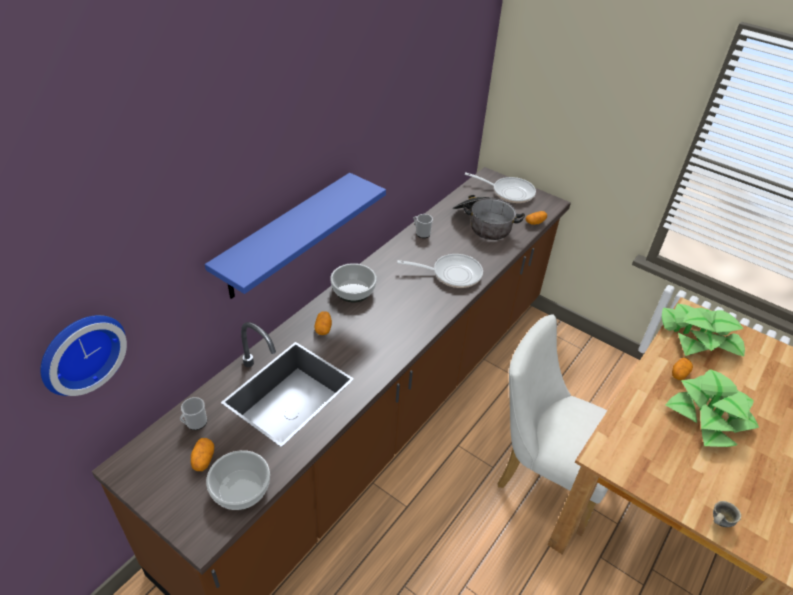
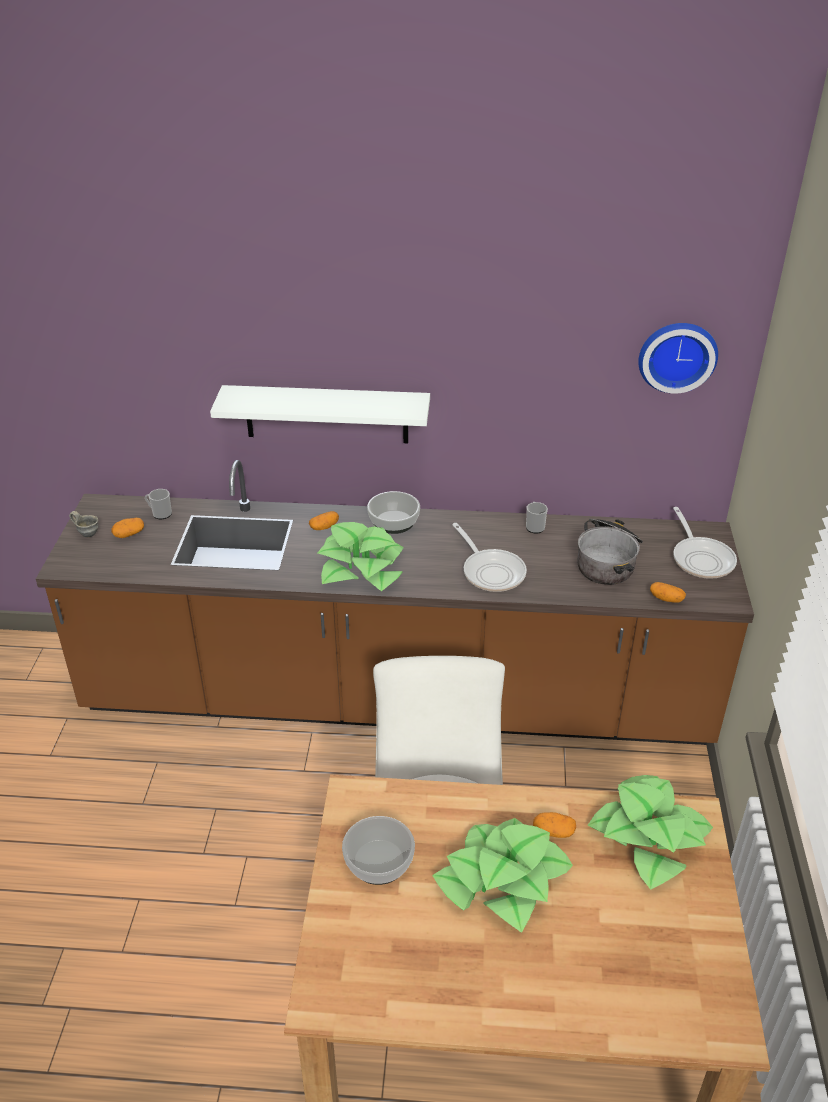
camera: 60 degrees right, 5 degrees down
(80, 351) = (95, 387): wall clock -> wall clock (677, 355)
(240, 488) = (115, 563): bowl -> bowl (379, 860)
(285, 236) = (326, 414): blue shelf -> white shelf
(393, 332) = (361, 568): none -> potted plant
(718, 521) = (334, 923): grey mug -> grey mug (88, 533)

